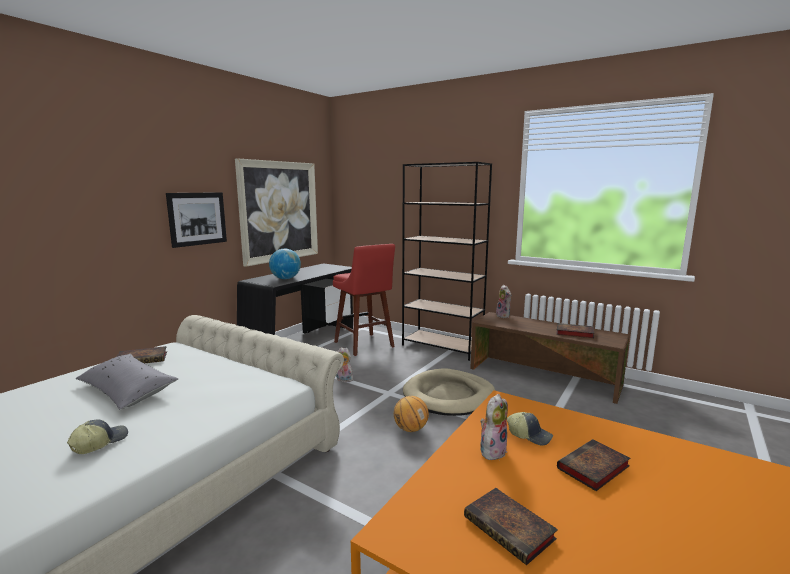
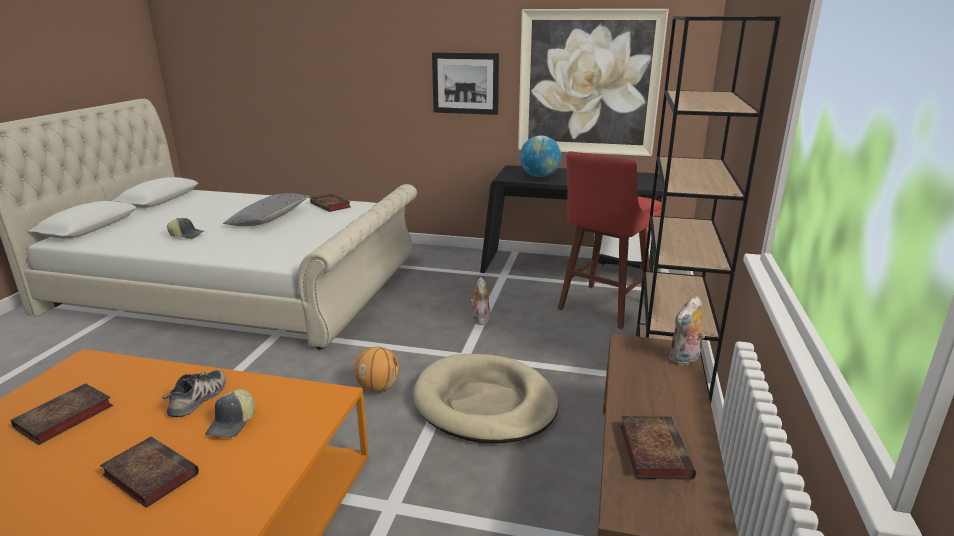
camera: 70 degrees right, 10 degrees up
(492, 450) = (199, 398): plush toy -> shoe

